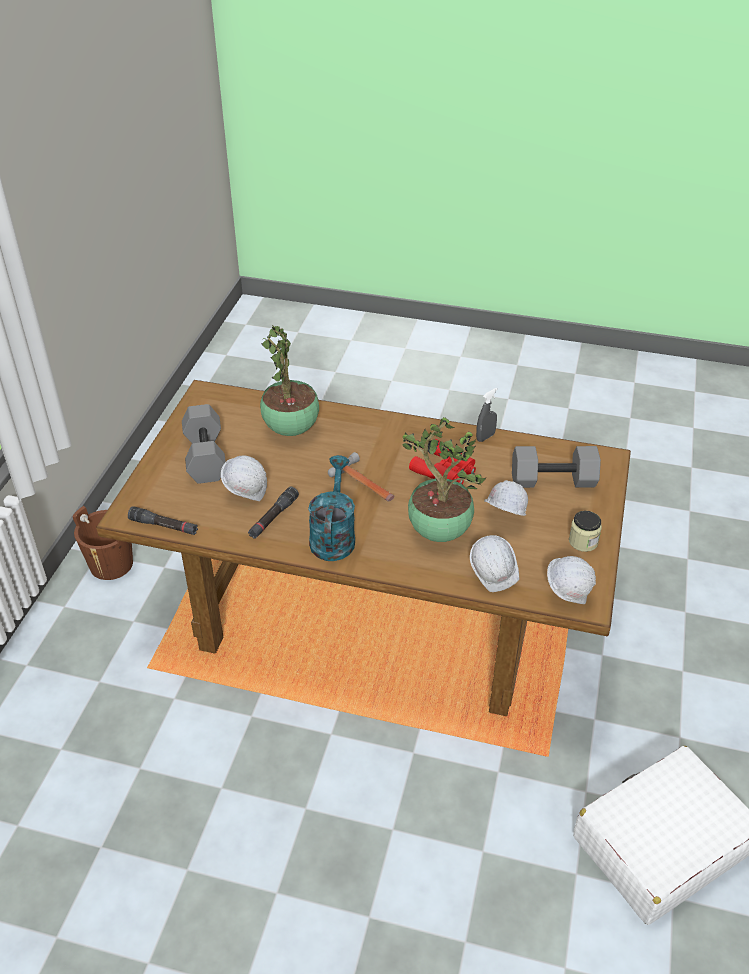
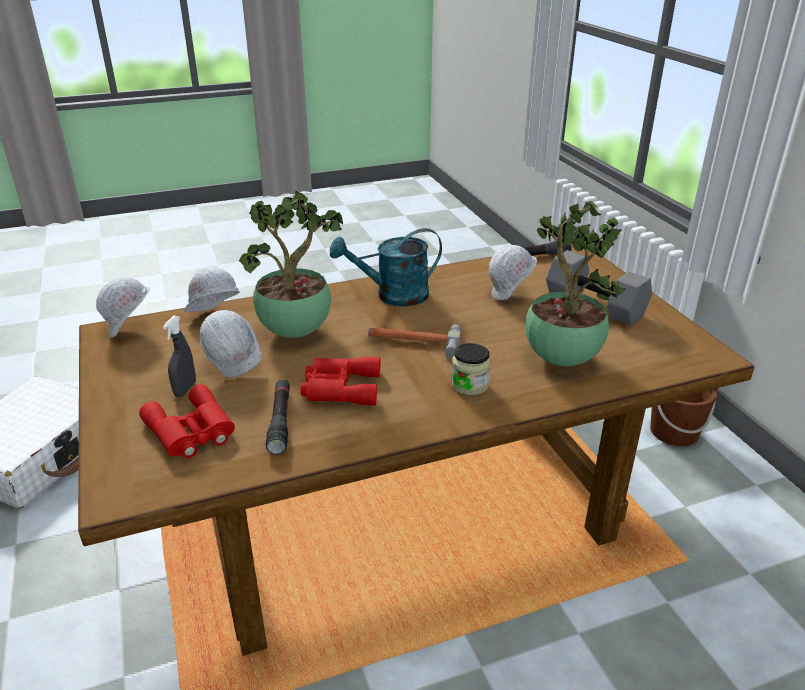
camera: 145 degrees right, 10 degrees down
(273, 517) = (461, 289): black flashlight -> black flashlight (280, 421)
(333, 536) = (393, 296): turquoise watering can -> turquoise watering can turned 105 degrees clockwise
(485, 437) = (322, 450): grey spray bottle -> grey spray bottle (185, 389)
(553, 479) = (191, 432): grey dumbbell -> red binoculars
(583, 541) = (126, 379): jar -> jar (469, 385)

